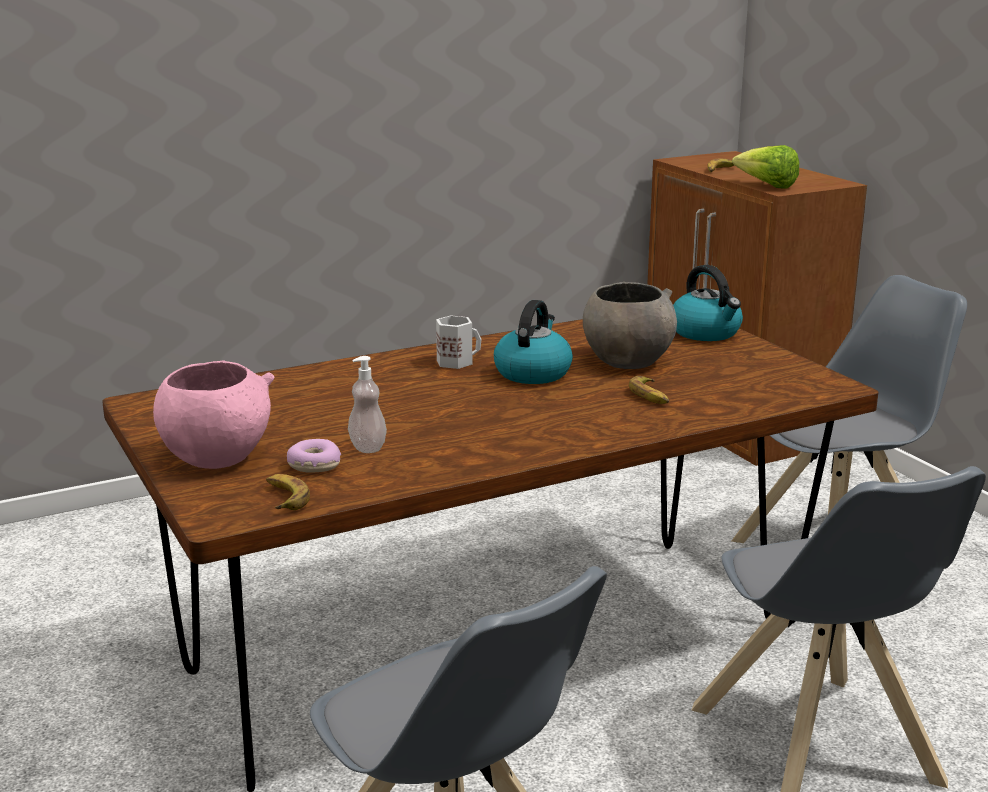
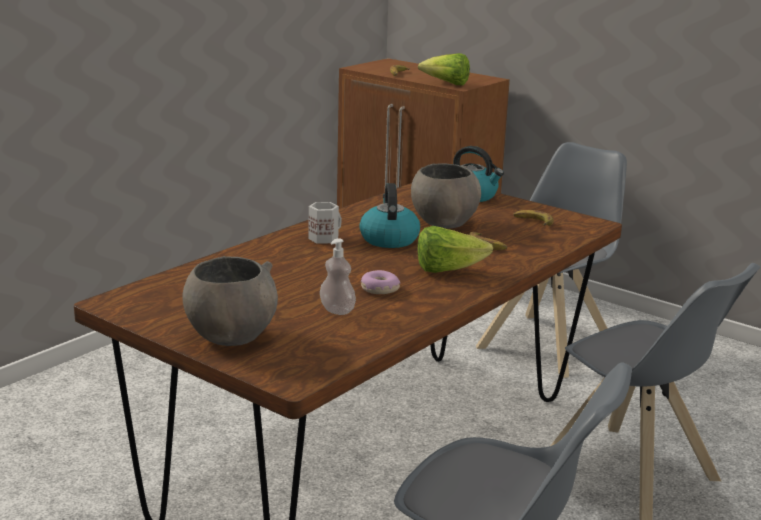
camera: 25 degrees left, 0 degrees up
(216, 457) = (230, 336): pink bowl -> grey bowl
(284, 498) = (322, 357): banana -> banana (533, 222)
(313, 465) = (313, 329): donut -> donut (379, 289)
(560, 419) = (447, 270): none -> lettuce

